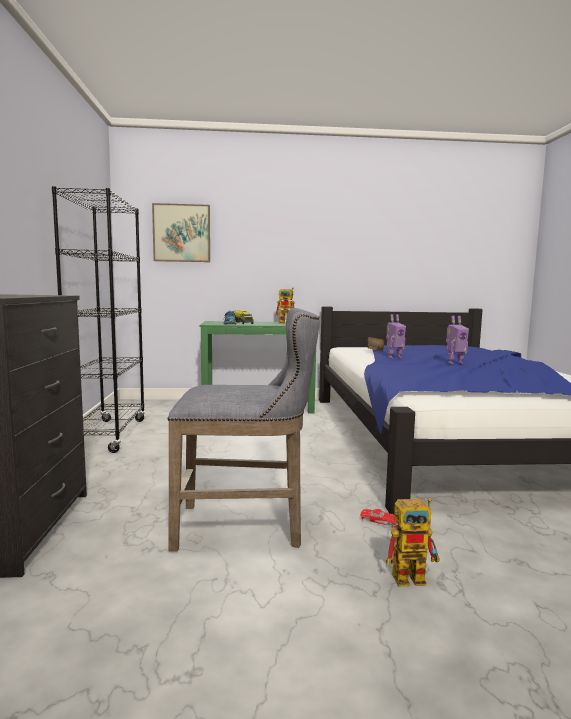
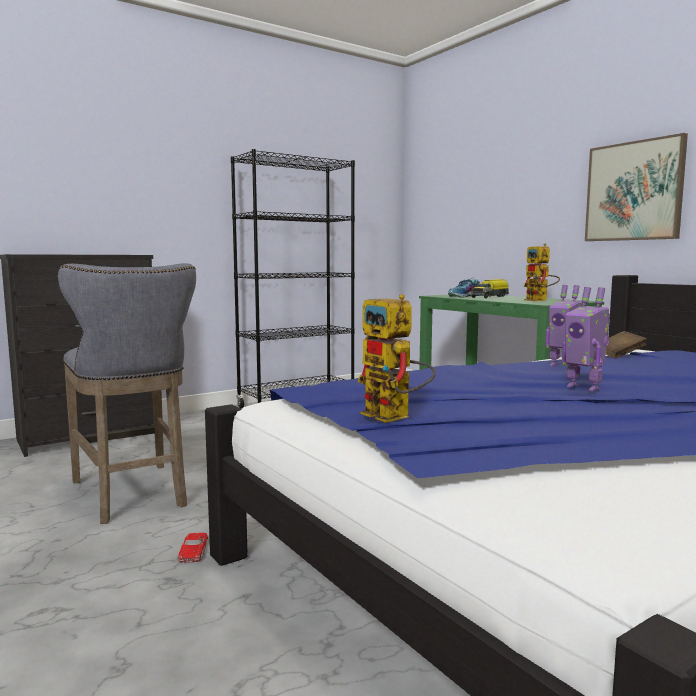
camera: 60 degrees right, 0 degrees up
(182, 233) = (458, 179): picture -> picture (634, 191)
(414, 577) = (55, 592): toy robot -> toy robot (395, 417)

